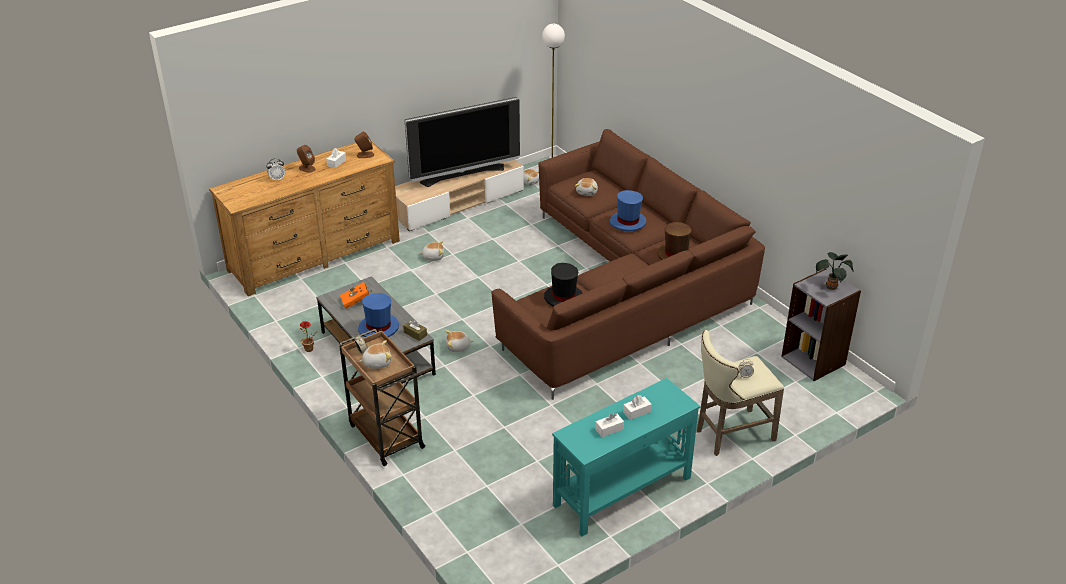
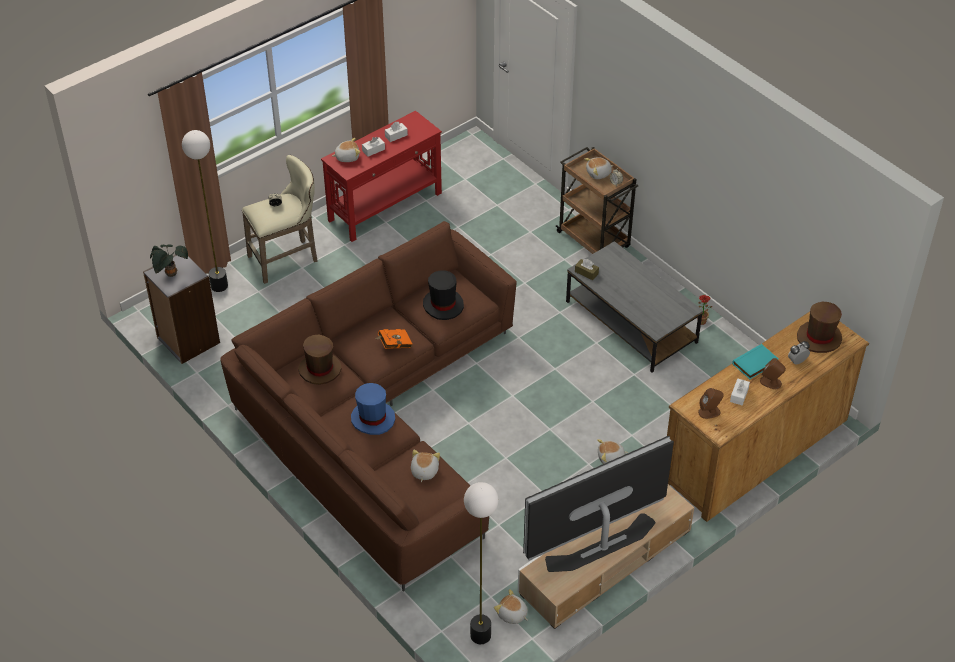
camera: 175 degrees right, 10 degrees up
(248, 192) = (819, 338): none -> brown hat
(312, 179) = (755, 364): none -> turquoise book
(357, 301) = (658, 306): orange book -> orange book (393, 345)
(378, 328) = (624, 277): blue hat -> none
(458, 347) = (550, 333): plush toy -> plush toy (347, 157)
(621, 491) = (386, 207): turquoise console table -> red console table
(798, 410) = (219, 285): none -> floor lamp

